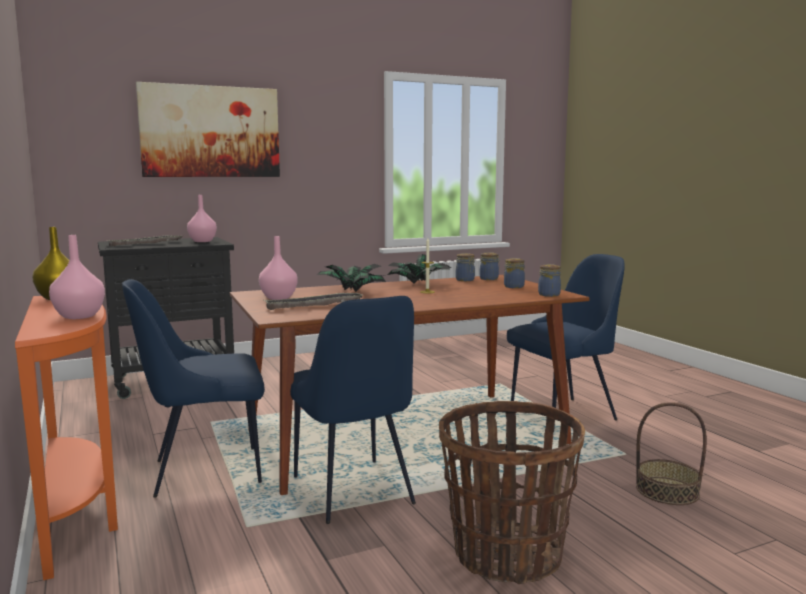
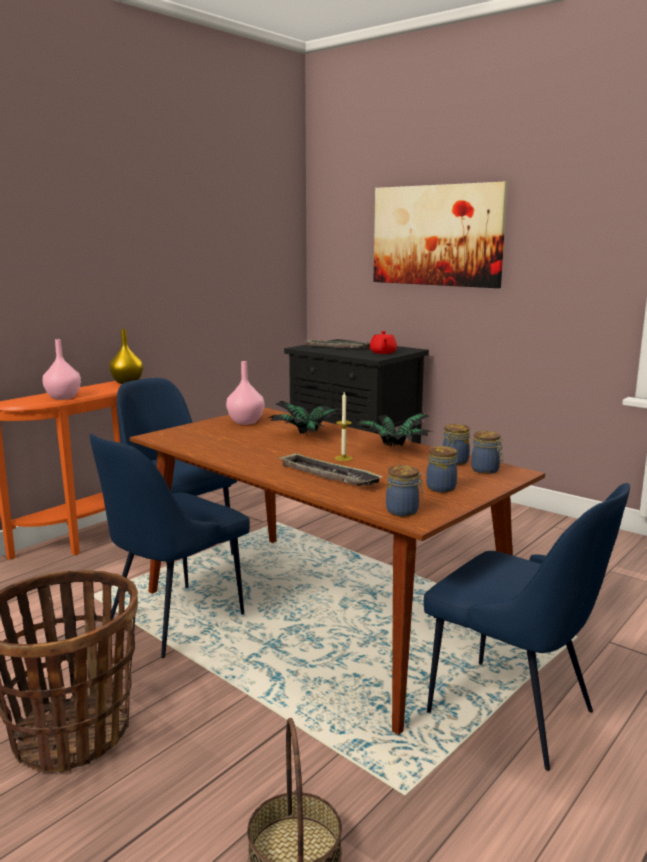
camera: 65 degrees right, 5 degrees up
(203, 241) = (383, 352): pink vase -> red teapot
(314, 306) = (219, 436): tray -> tray (328, 476)

